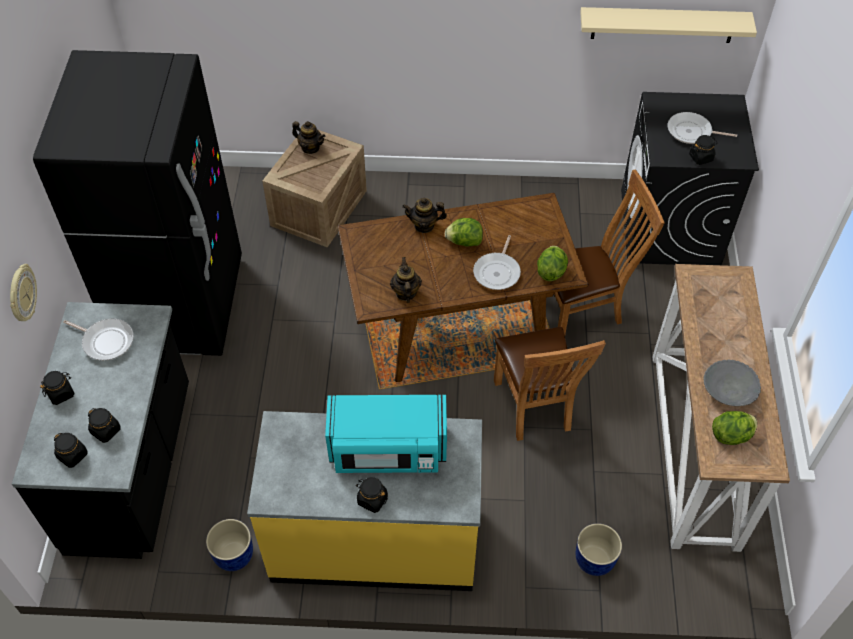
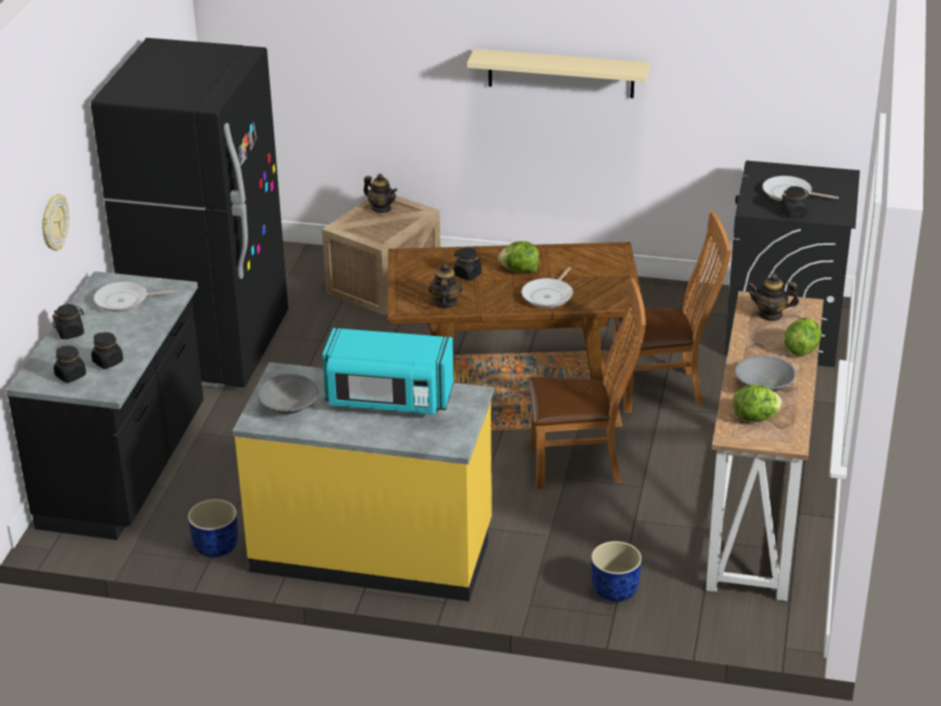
camera: 10 degrees right, 20 degrees down
(106, 341) = (125, 301): frying pan -> frying pan turned 135 degrees clockwise
(295, 473) = (289, 407): none -> grey bowl
(372, 500) = (361, 432): black jar -> black jar (467, 274)
(424, 225) = (480, 255): teapot -> teapot (770, 314)
(535, 409) = (582, 464): brown chair -> brown chair turned 90 degrees counterclockwise
(551, 271) = (607, 299): lettuce -> lettuce (801, 350)
(663, 25) = (764, 83): beige shelf -> beige shelf (561, 73)

